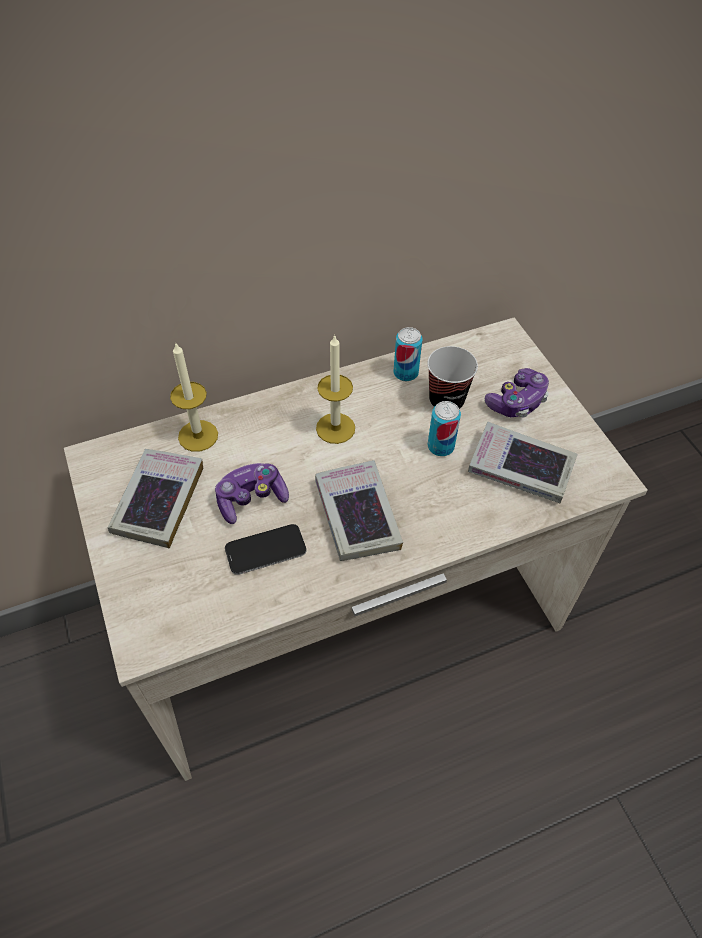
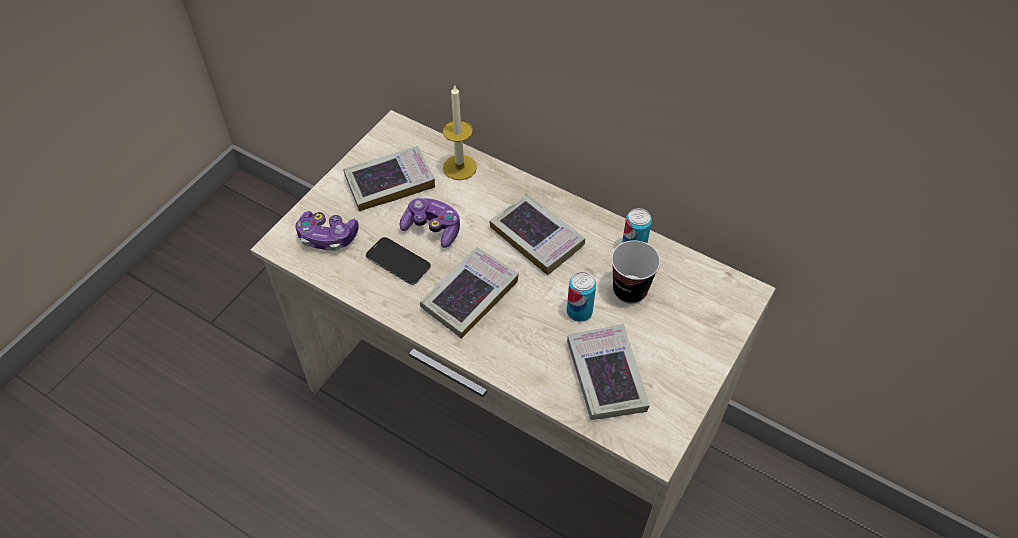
camera: 55 degrees right, 0 degrees up
(335, 428) = (537, 237): candle -> book
(517, 402) = (676, 339): game controller -> game controller (327, 237)

